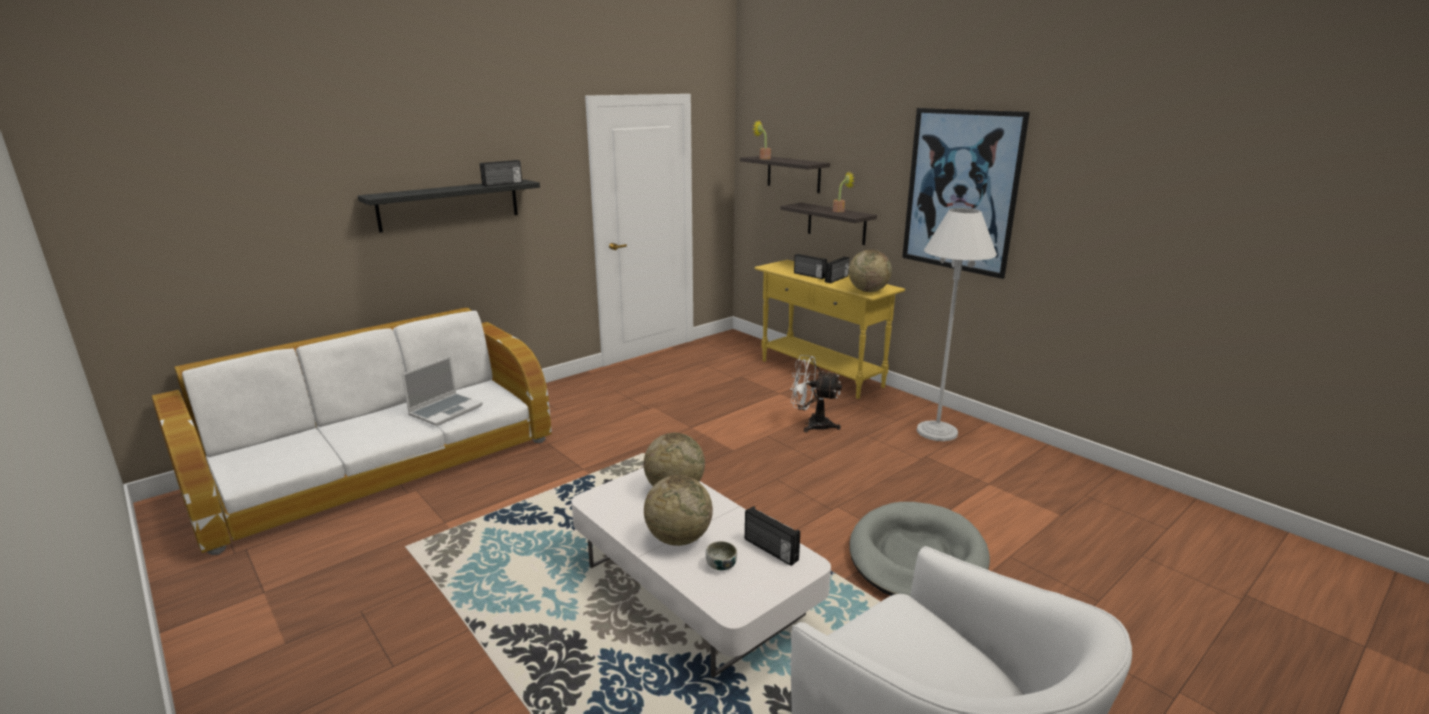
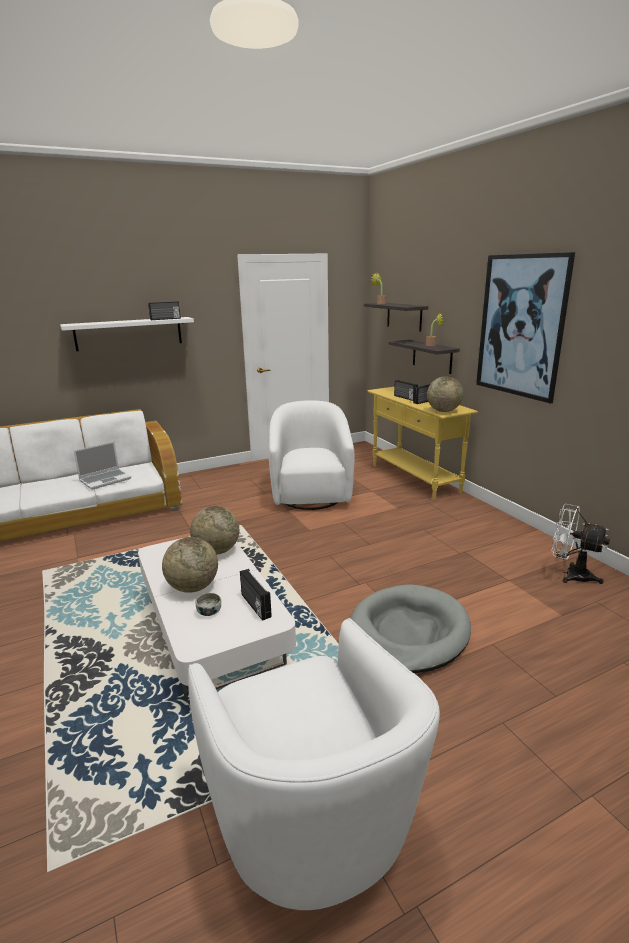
camera: 15 degrees right, 0 degrees up
(449, 205) = (129, 333): black shelf -> white shelf
(707, 403) = (311, 494): none -> white armchair
(812, 424) = (383, 517): white fan -> white fan (571, 574)
(937, 431) = (486, 533): white floor lamp -> none

